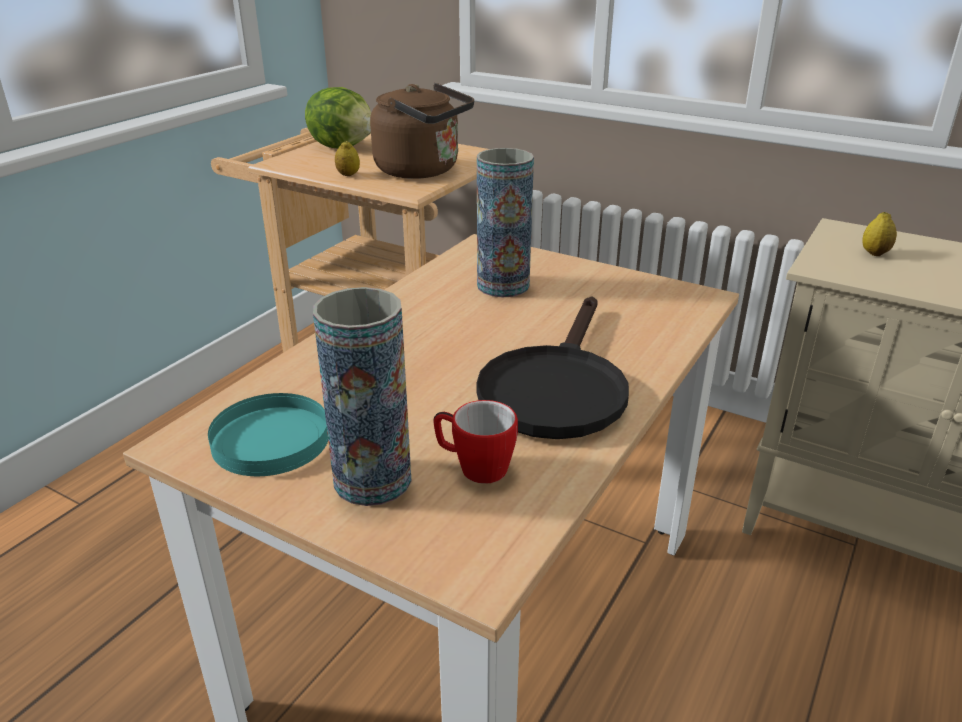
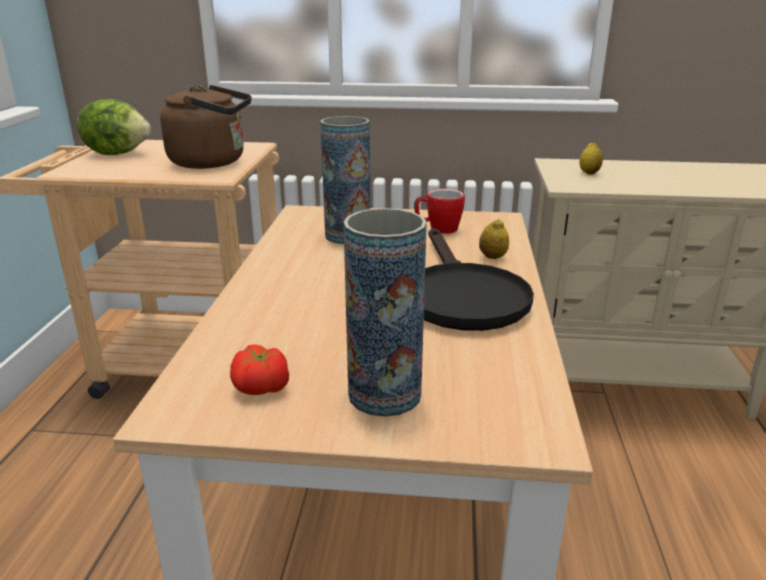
camera: 25 degrees left, 5 degrees down
(271, 439) = (261, 388): turquoise plate -> tomato
(348, 175) = (146, 173): lemon -> lemon (492, 257)
(474, 467) = (457, 363): mug -> mug (438, 229)

